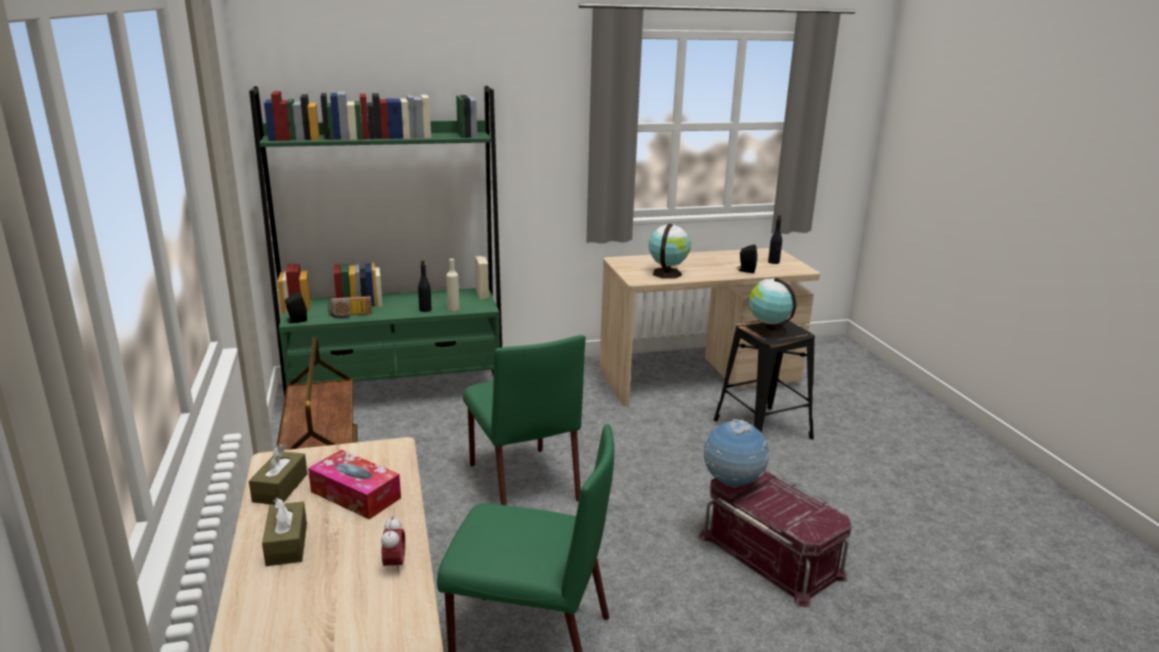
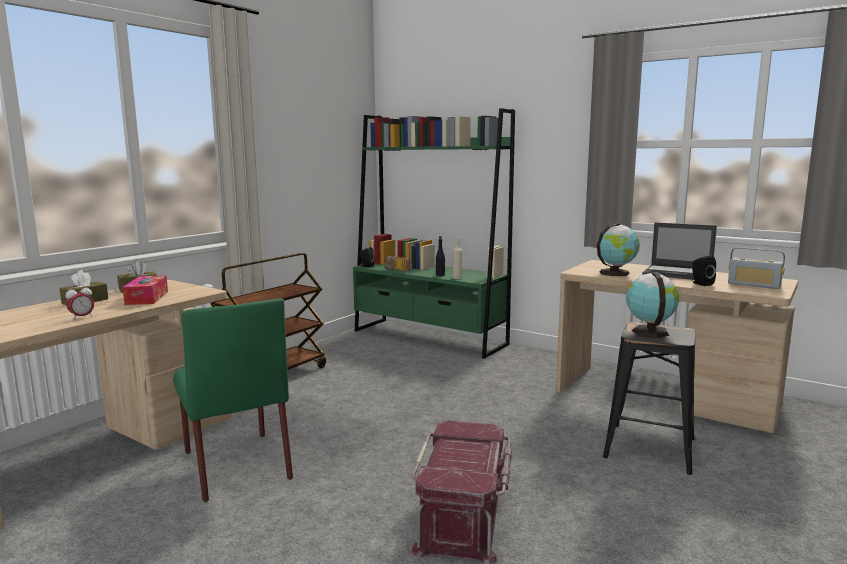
camera: 50 degrees right, 10 degrees down
(522, 481) = (399, 399): green chair -> none
(704, 261) = (678, 273): none -> laptop
(732, 484) = (454, 428): globe -> none
(773, 262) = (754, 285): black bottle -> radio

